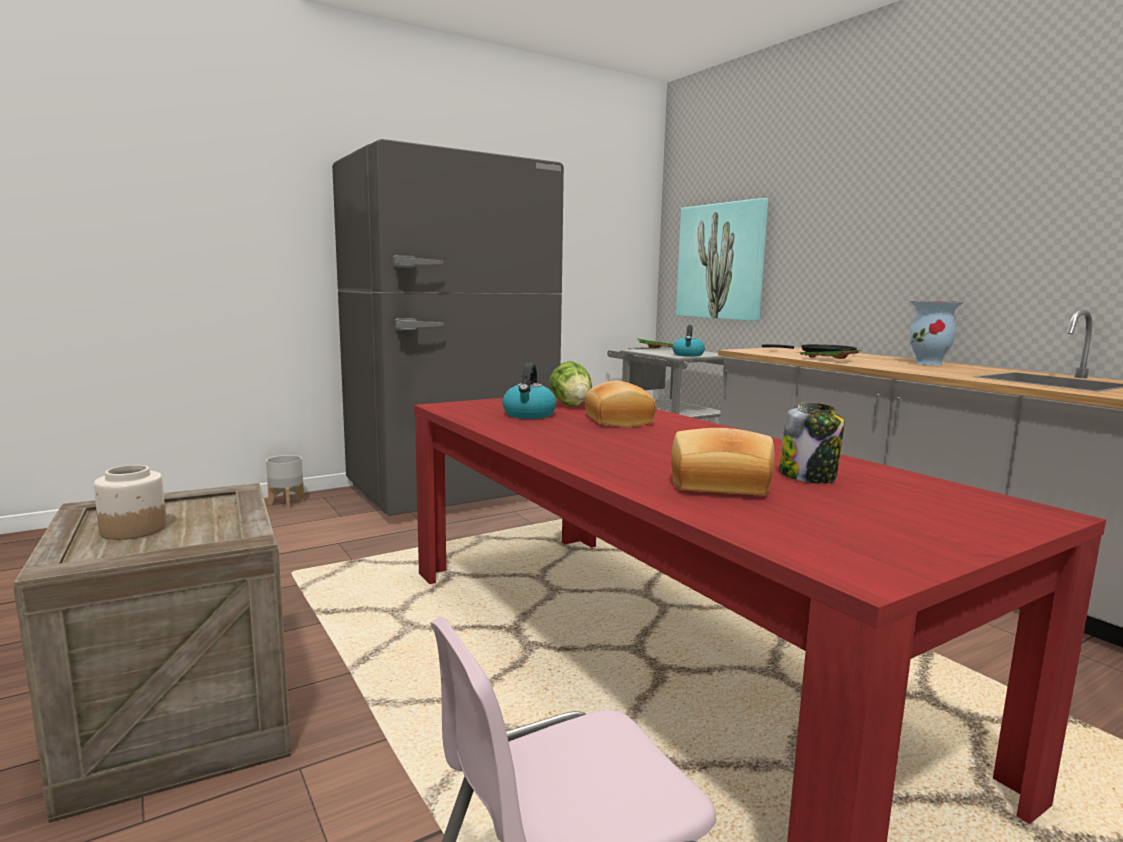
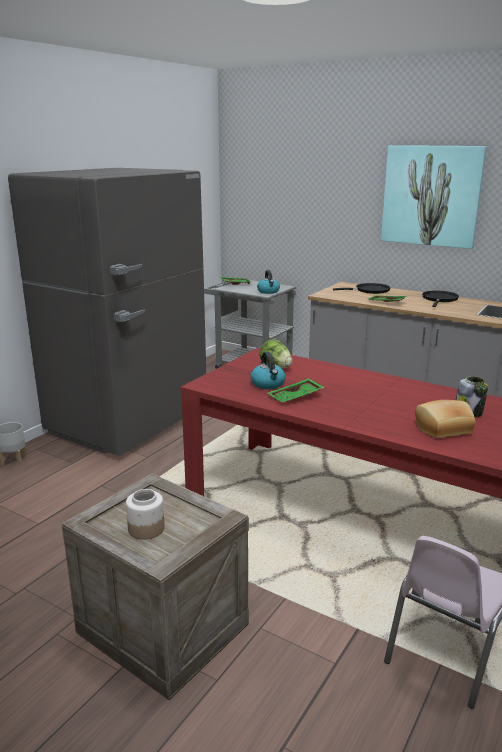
camera: 25 degrees left, 10 degrees up
(541, 428) = (296, 397): none -> green tray
(616, 420) = (323, 380): bread -> none
(721, 261) = (277, 217): picture -> picture (431, 196)
(929, 364) = (439, 299): vase -> black frying pan

